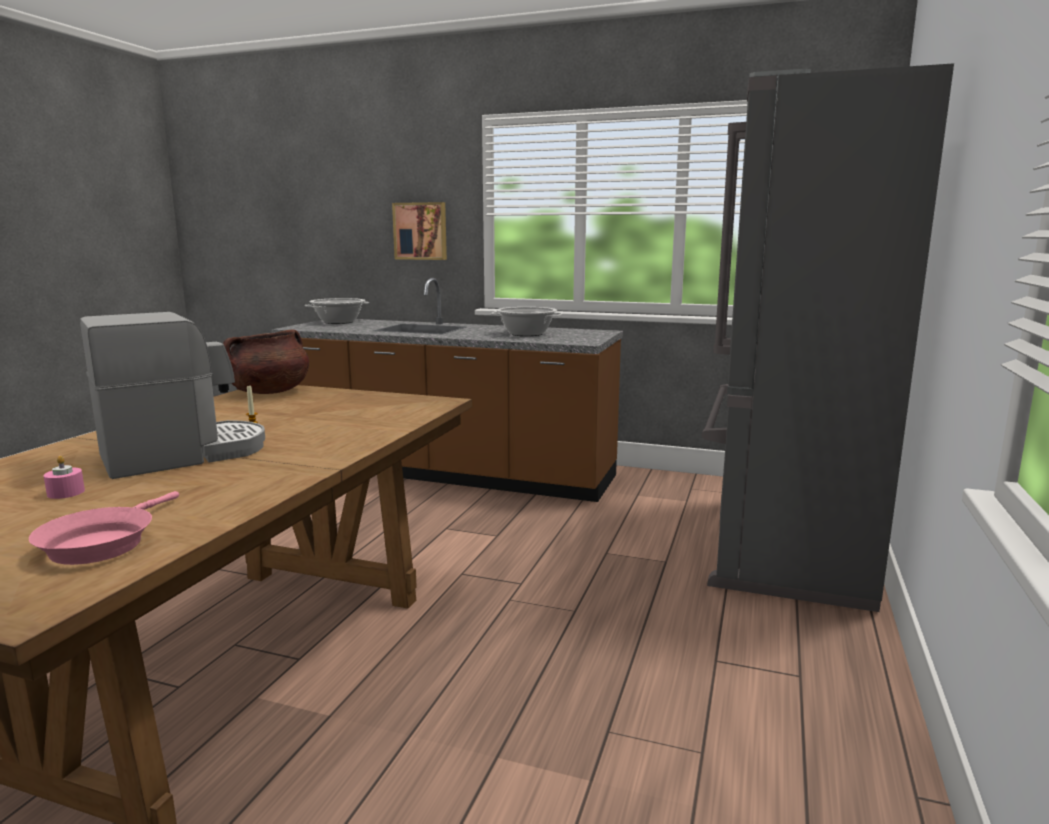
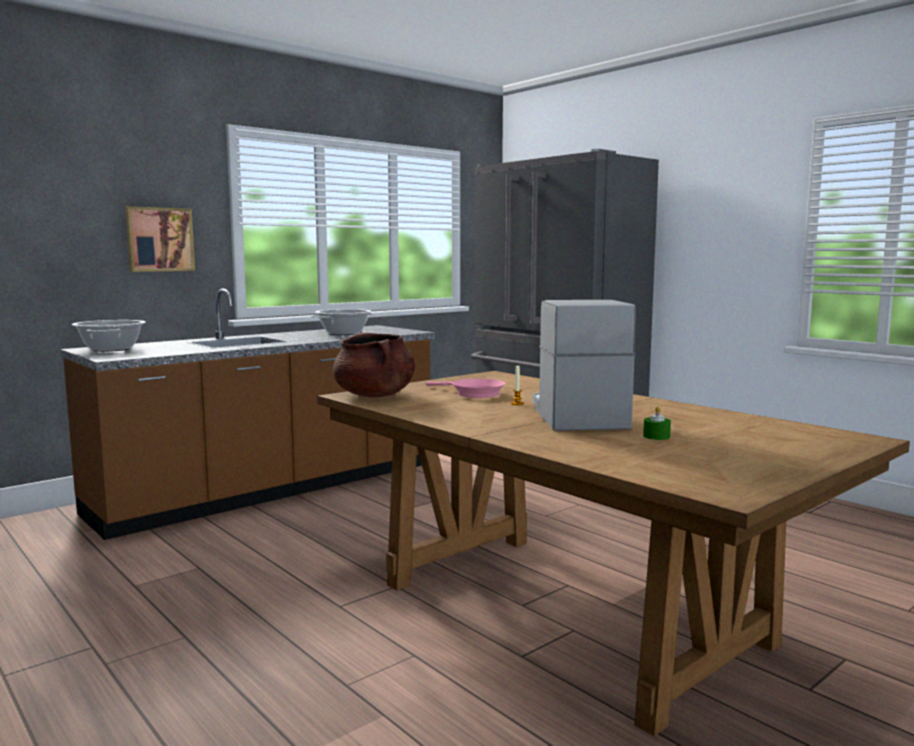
camera: 60 degrees left, 5 degrees down
(66, 492) = (656, 436): pink candle -> green candle
(102, 543) = (771, 430): pink frying pan -> pink frying pan (473, 394)

